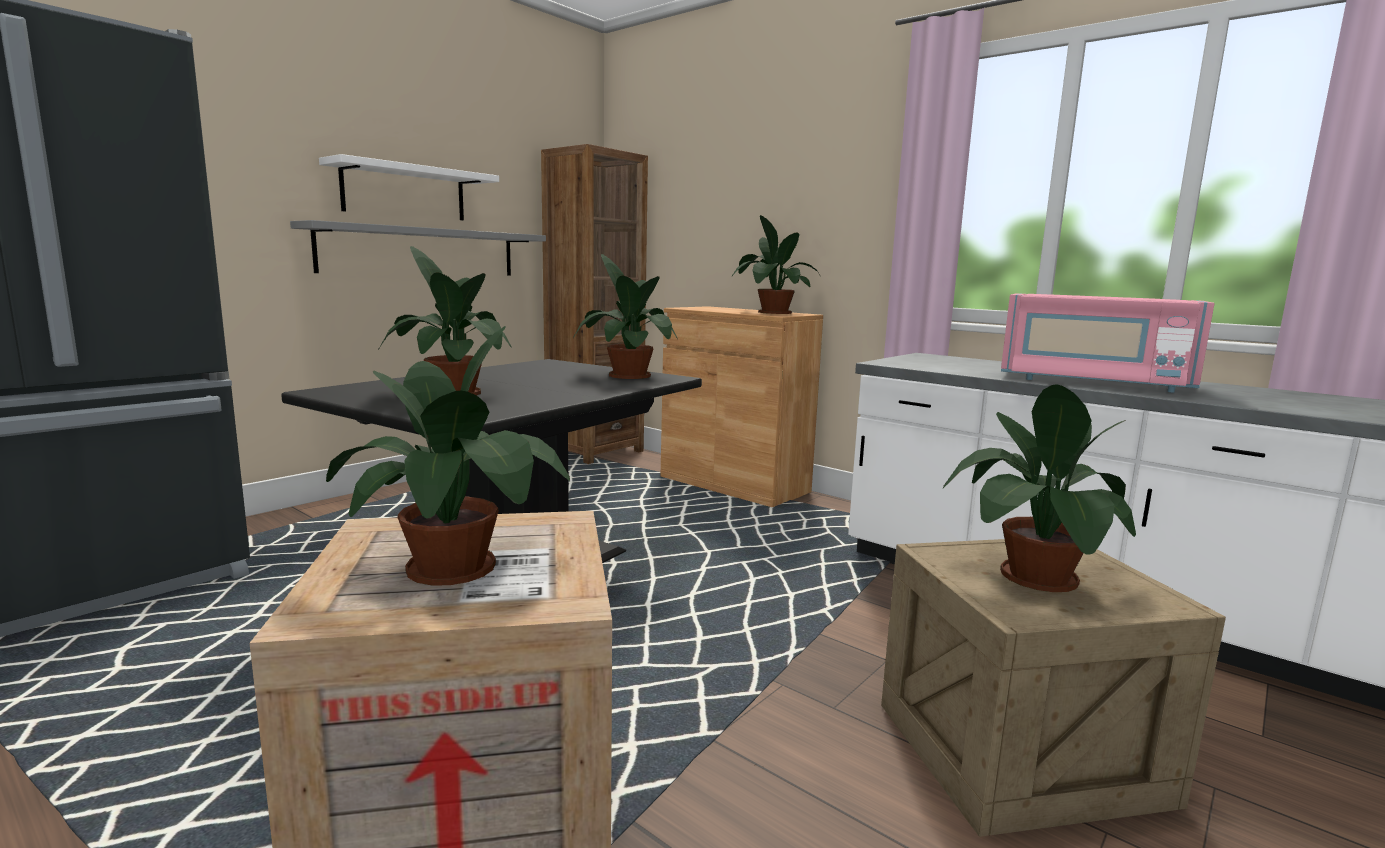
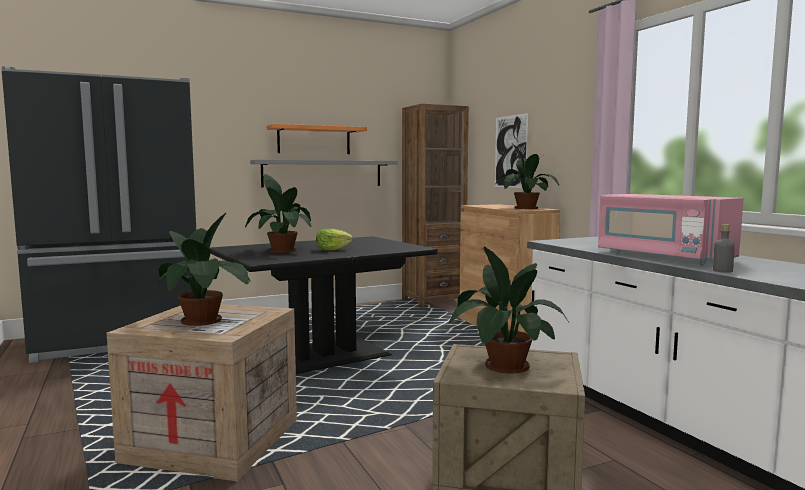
camera: 25 degrees right, 5 degrees down
(404, 192) = (314, 140): white shelf -> orange shelf
(540, 386) = (332, 249): none -> lettuce
(627, 375) = (395, 245): potted plant -> none
(729, 228) = (510, 151): none -> picture
(1229, 402) = (722, 271): none -> grey bottle

